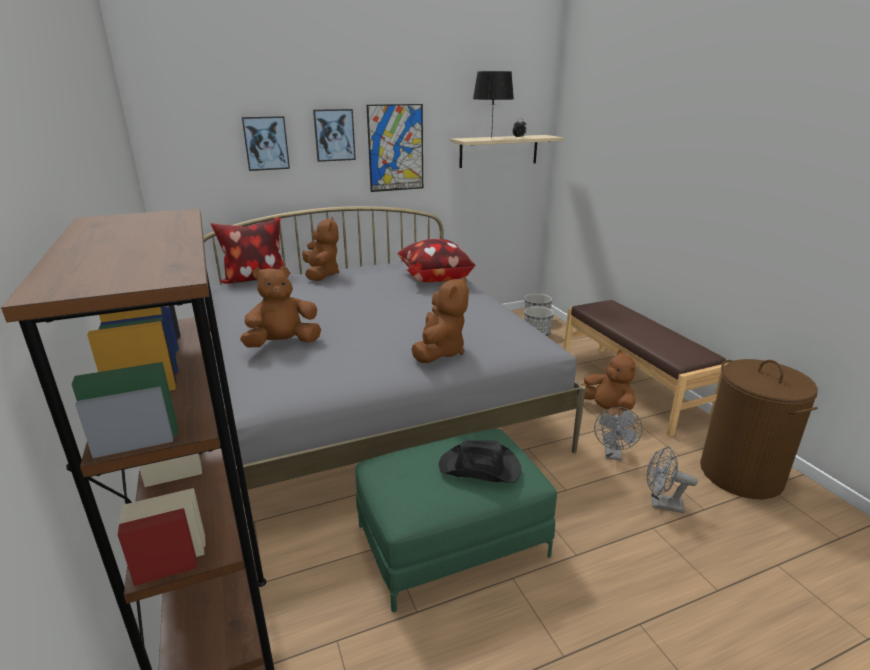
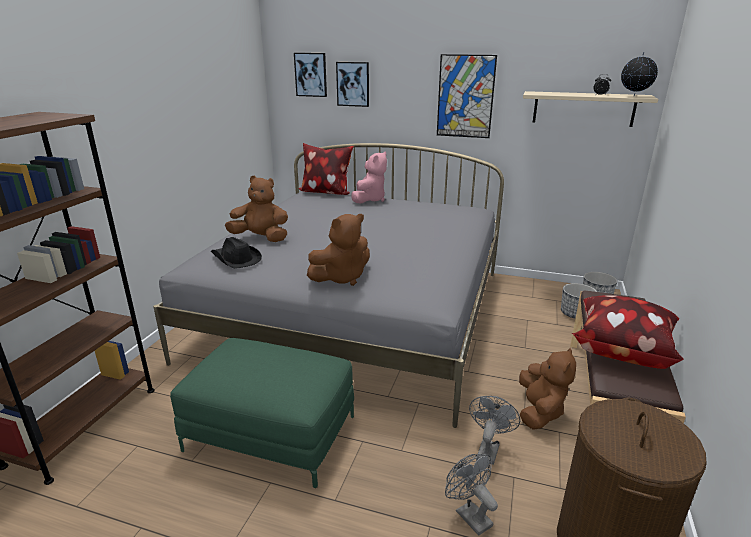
camera: 40 degrees right, 0 degrees up
(321, 275) = (370, 199): brown plush toy -> pink plush toy
(334, 135) = (409, 80): picture -> picture (311, 74)
(434, 278) = (447, 223): pillow -> pillow (621, 350)
(480, 468) = (276, 377): black hat -> black hat (236, 259)
(491, 138) = (565, 94): black table lamp -> none
(542, 136) = (634, 96): none -> globe
(613, 455) = (488, 449): grey fan -> grey fan turned 150 degrees clockwise

